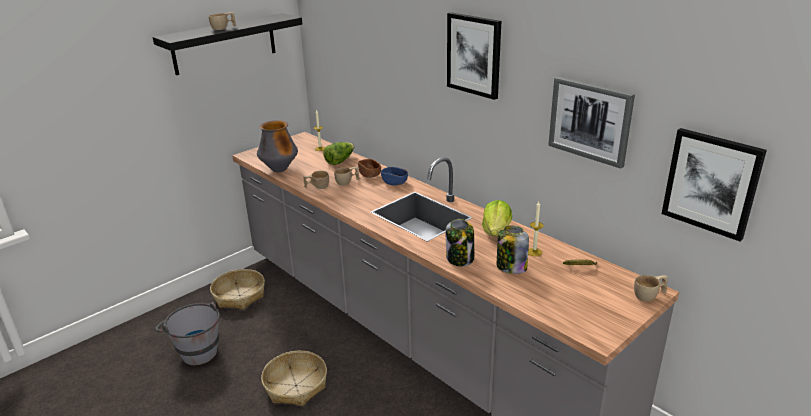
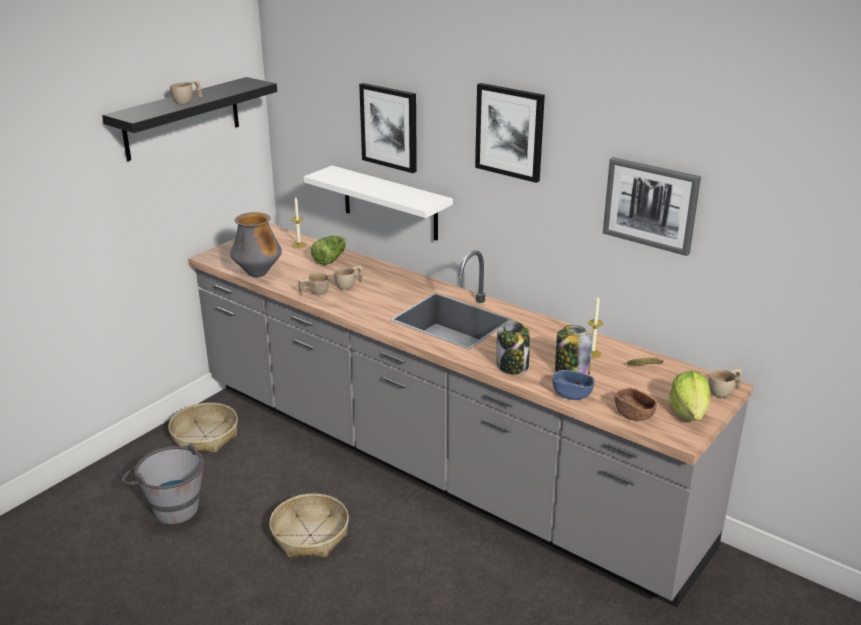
camera: 10 degrees left, 0 degrees up
(369, 174) = (373, 274): brown bowl -> brown bowl (633, 414)
(386, 117) = (390, 203): none -> white shelf
(394, 182) = (407, 283): blue bowl -> blue bowl (572, 394)
(496, 231) = (544, 333): lettuce -> lettuce (689, 412)
(711, 183) = (784, 267): picture -> picture (389, 127)

